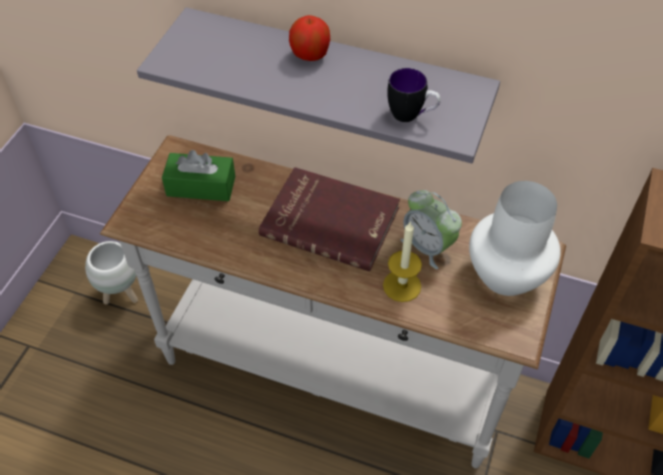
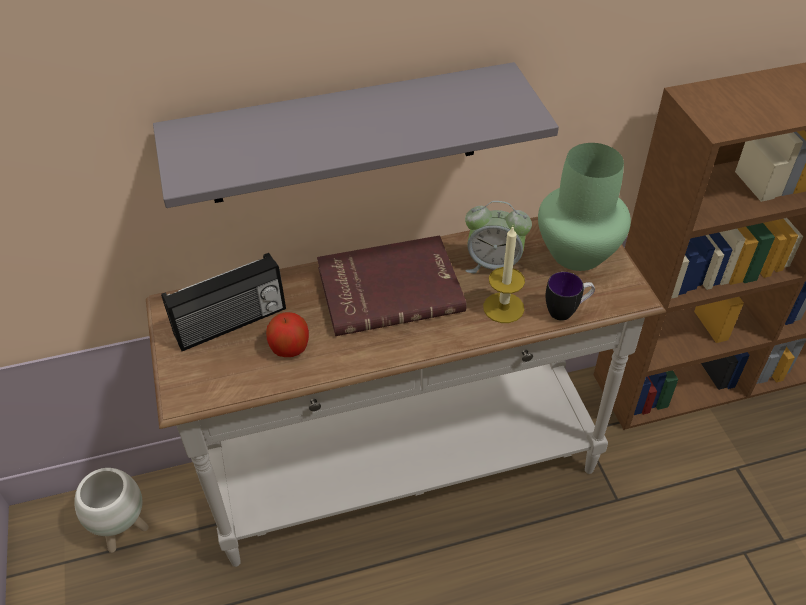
camera: 35 degrees left, 5 degrees down
(201, 186) = (231, 324): green tissue box -> radio
(310, 55) = (329, 111): apple -> apple (289, 348)
(411, 116) = (475, 119): mug -> mug (567, 311)
(507, 274) = (577, 252): white vase -> green vase

